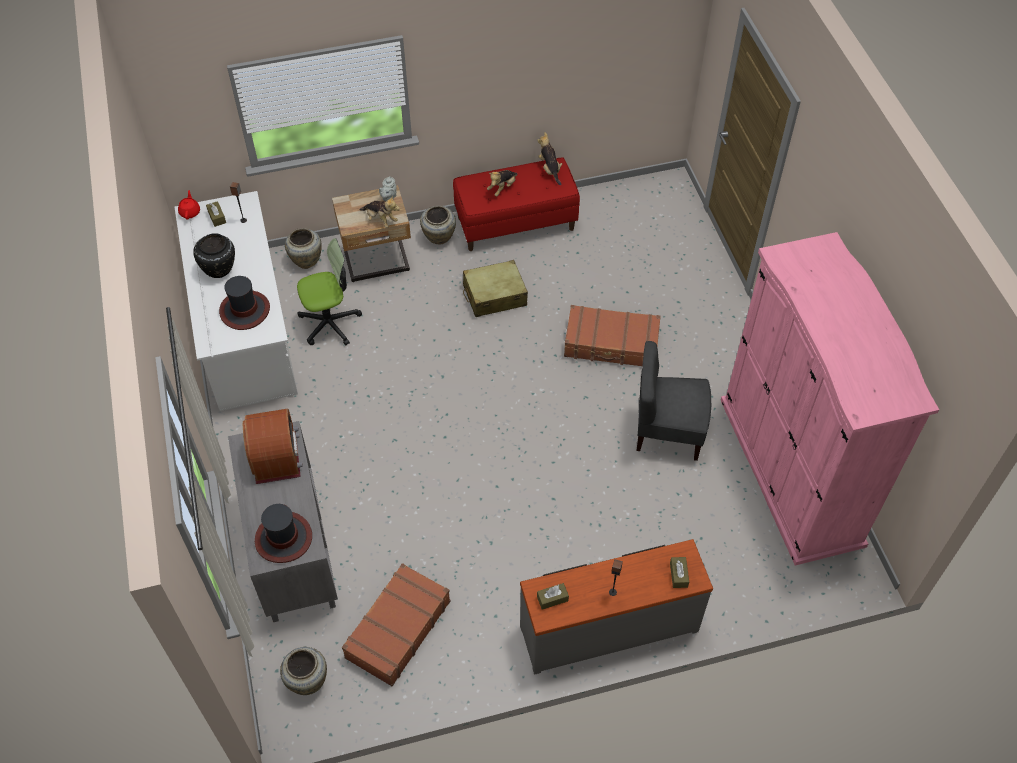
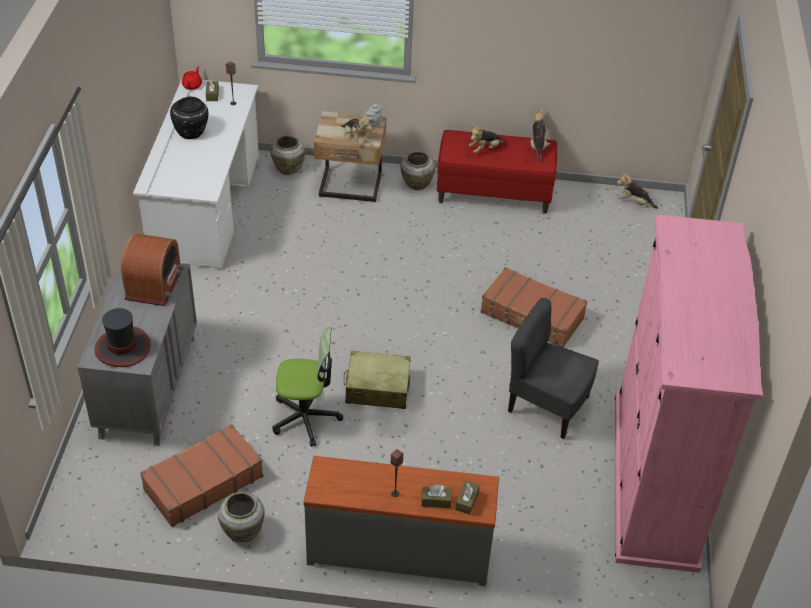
camera: 20 degrees right, 10 degrees down
(245, 310) = (194, 169): hat -> none
(307, 680) = (101, 495): beige vase -> beige vase (243, 531)
(330, 323) = (281, 222): office chair -> office chair (305, 418)
(494, 295) = (442, 244): beige suitcase -> beige suitcase (377, 388)
(552, 599) = (335, 479): brown tissue box -> brown tissue box (436, 501)
(646, 192) = (634, 203): none -> plush toy

